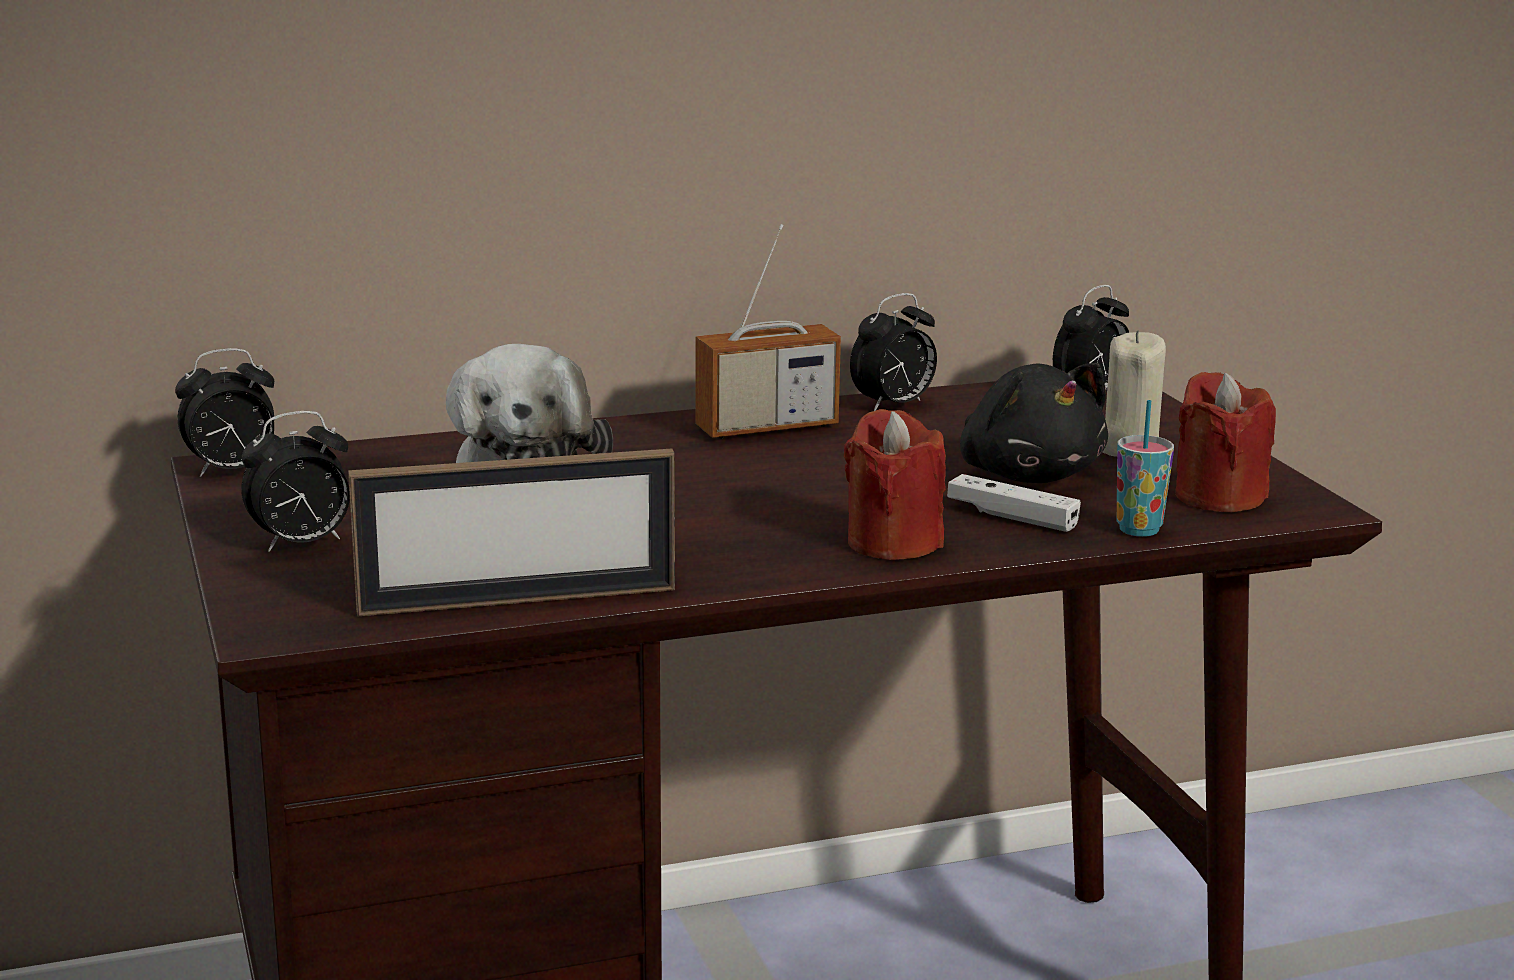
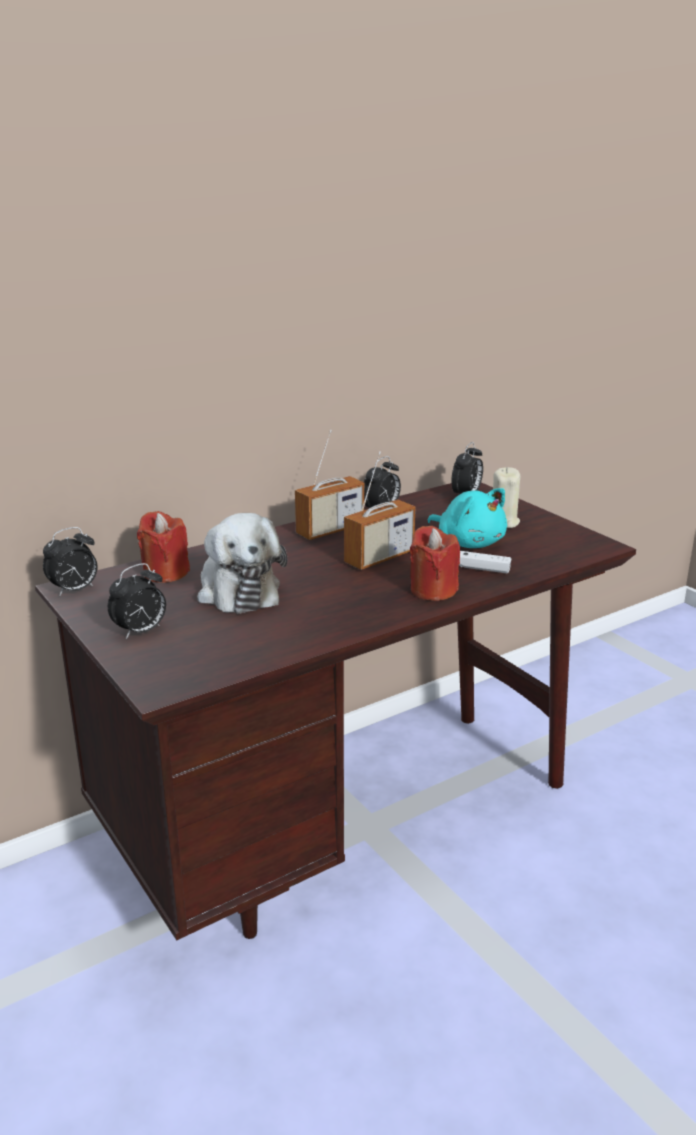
camera: 15 degrees left, 5 degrees up
(517, 600) = (274, 651): picture frame -> none
(828, 481) = (379, 558): none -> radio
(1028, 475) = (468, 543): black plush toy -> turquoise plush toy
(1139, 530) = (537, 568): cup -> none
(1219, 497) = (559, 545): red candle -> red candle (165, 573)

